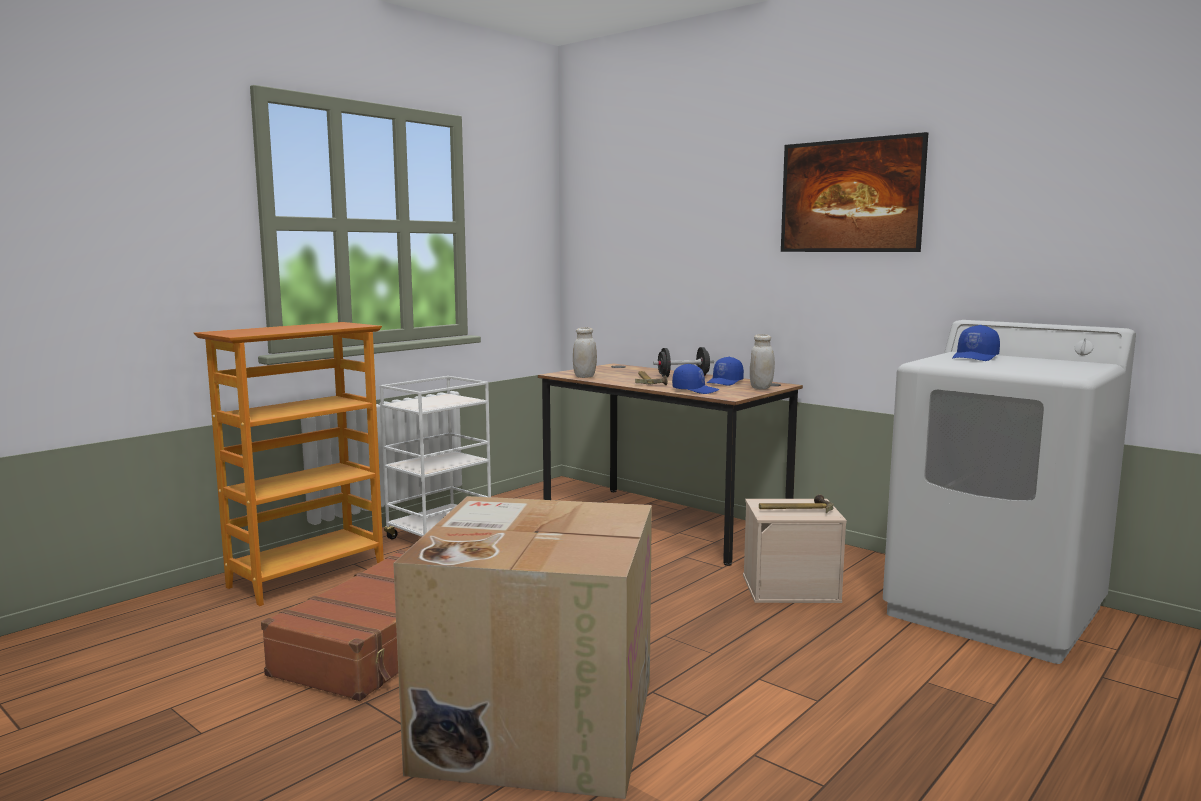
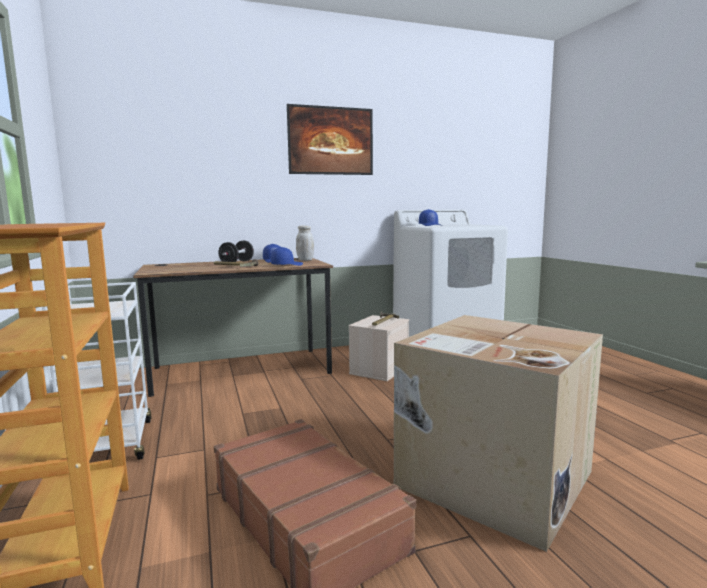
camera: 60 degrees left, 0 degrees up
(585, 377) = (179, 271): white jar -> none

